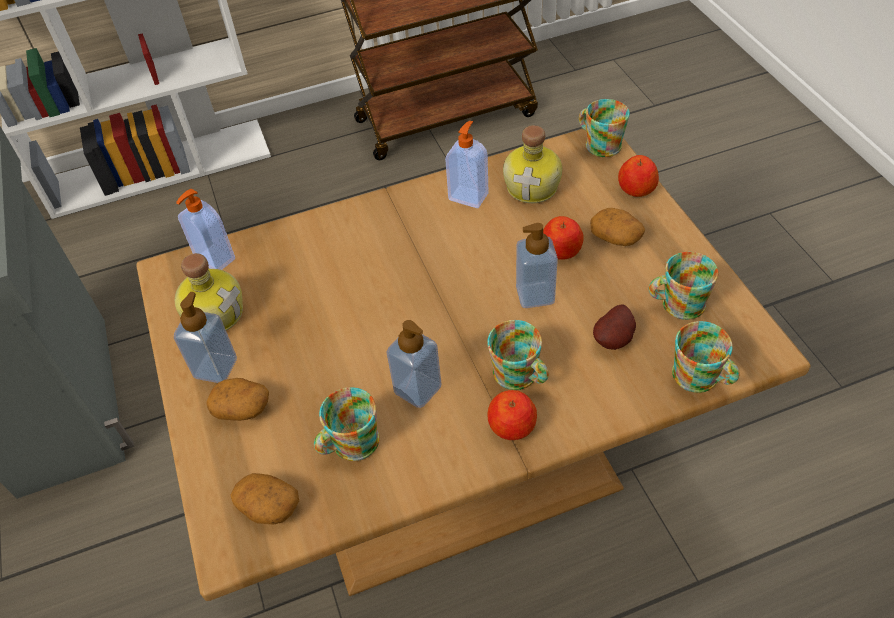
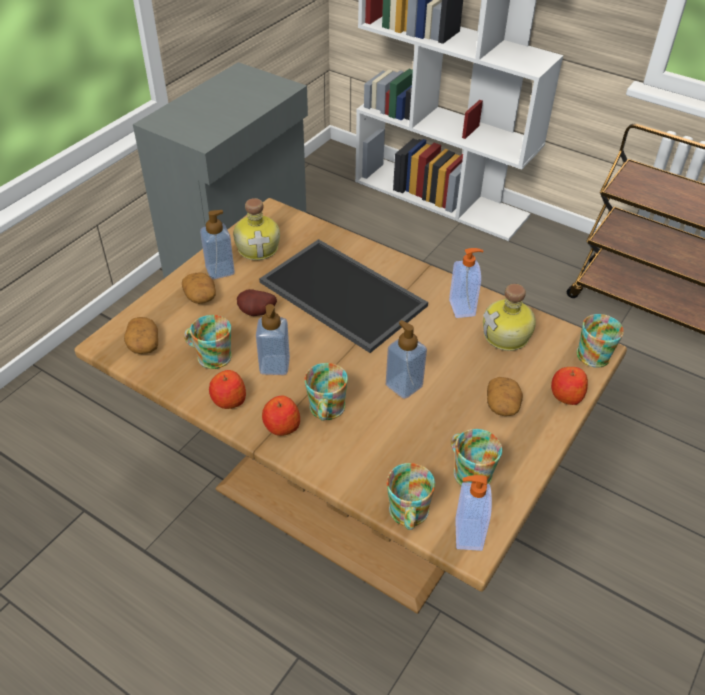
camera: 50 degrees right, 5 degrees down
(214, 260) = (297, 225): soap dispenser -> soap dispenser (467, 534)
(361, 279) = (339, 294): none -> tray
(561, 251) = (459, 381): apple -> apple (228, 400)
(615, 340) = (401, 448): potato -> potato (257, 313)

